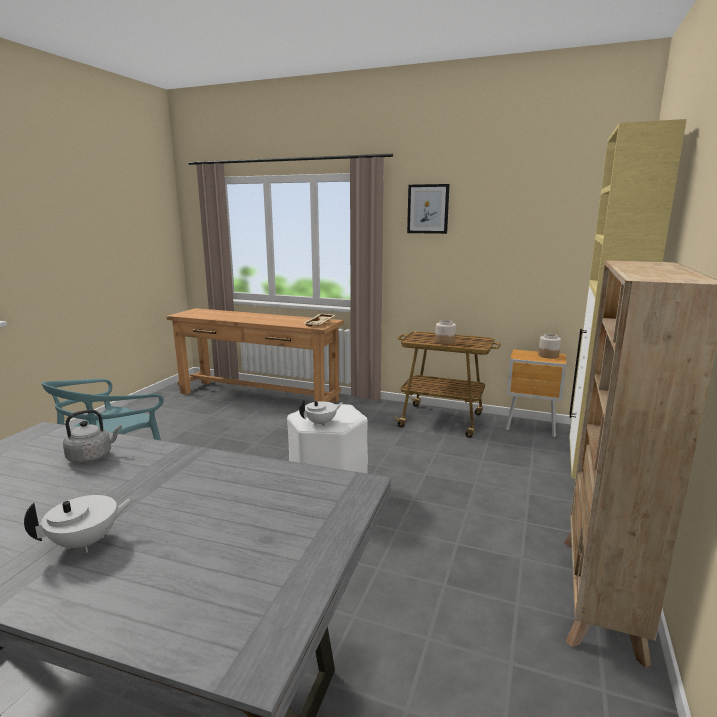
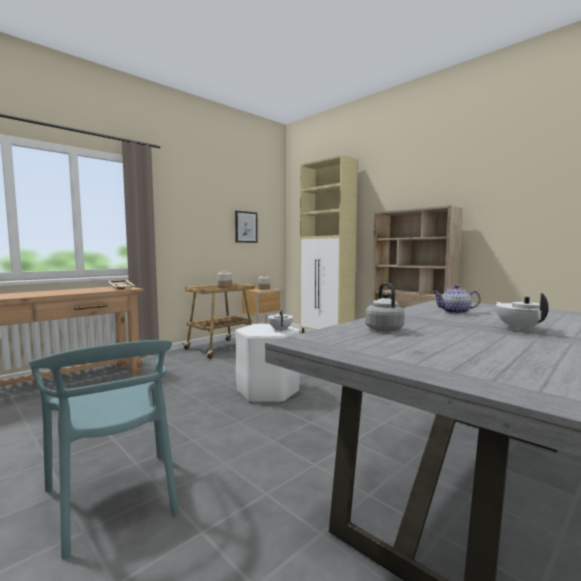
camera: 65 degrees left, 10 degrees down
(229, 495) = (455, 312): none -> teapot
(428, 209) = (181, 193): picture -> picture (246, 227)

